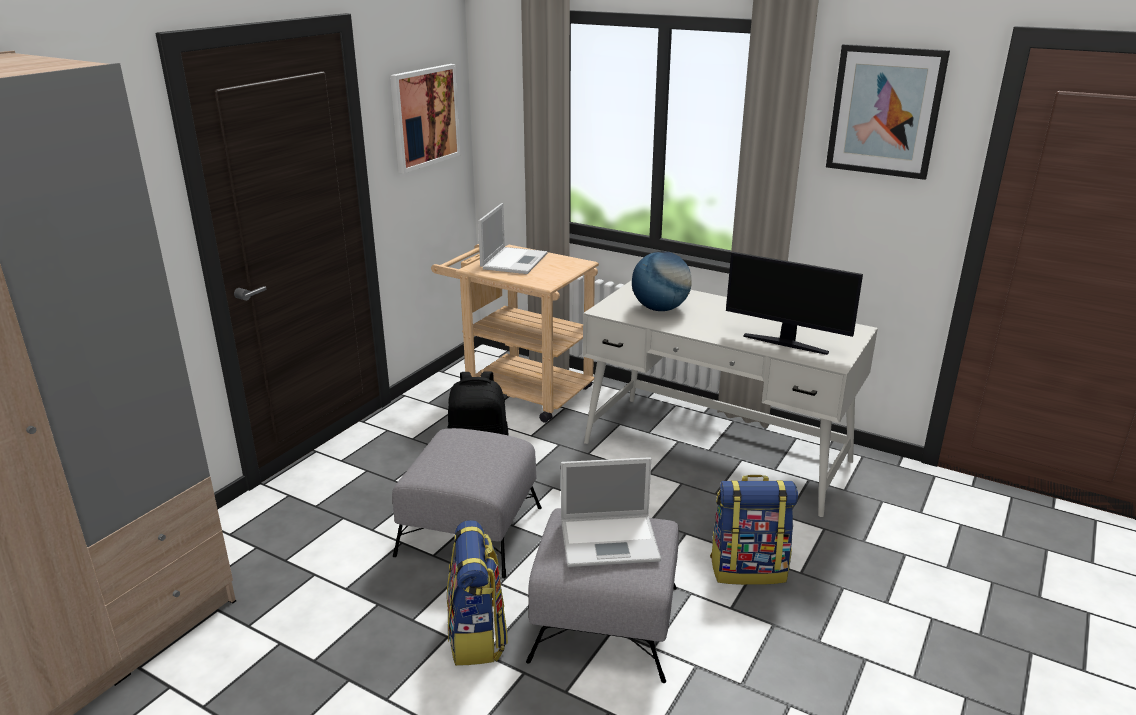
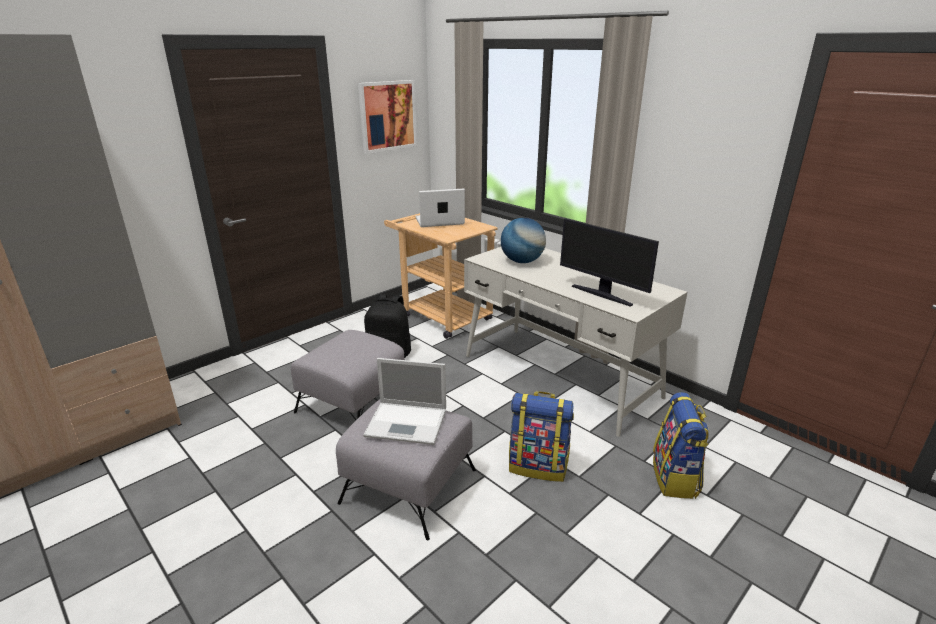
camera: 15 degrees right, 0 degrees up
(477, 636) = (315, 478): backpack -> backpack (675, 478)
(514, 260) = (438, 221): laptop -> laptop turned 135 degrees counterclockwise
(885, 111) = (705, 112): picture -> none

